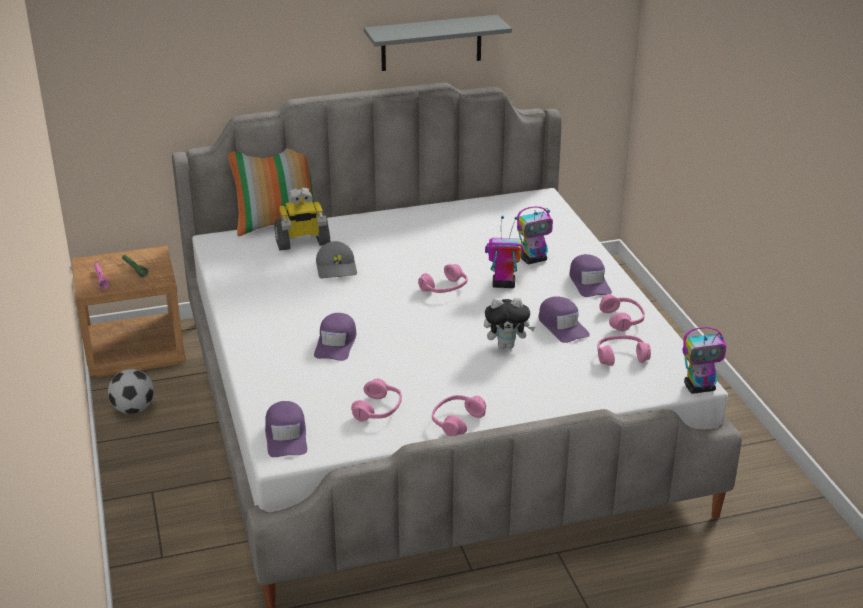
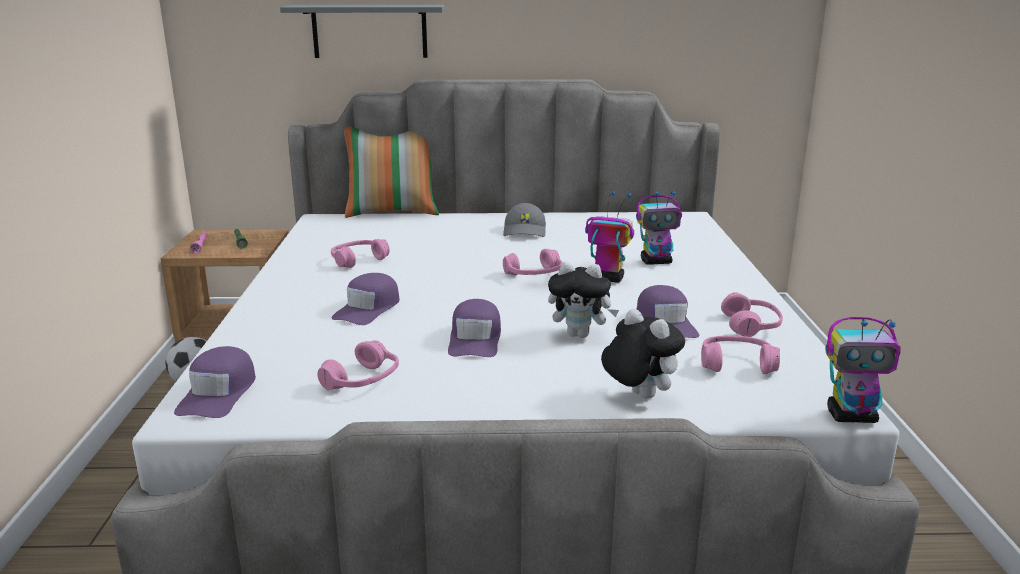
camera: 15 degrees right, 10 degrees down
(302, 242) = (406, 227): toy robot -> none
(337, 268) = (425, 249): grey cap -> grey cap (525, 231)
(431, 43) = (577, 35): grey shelf -> grey shelf (369, 31)
(456, 421) = (459, 408): pink headphones -> pink headphones (358, 260)
(566, 392) = (638, 395): none -> plush toy
(589, 282) = (718, 287): purple cap -> purple cap (475, 339)

